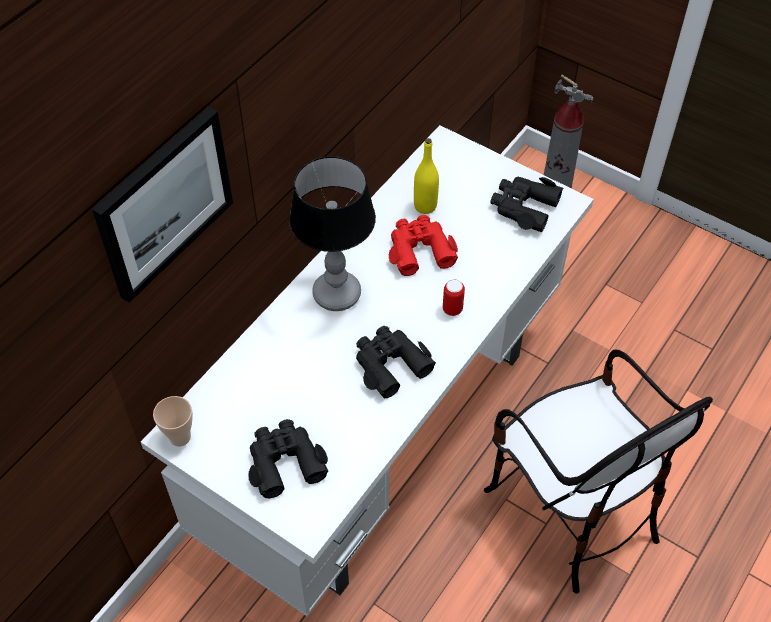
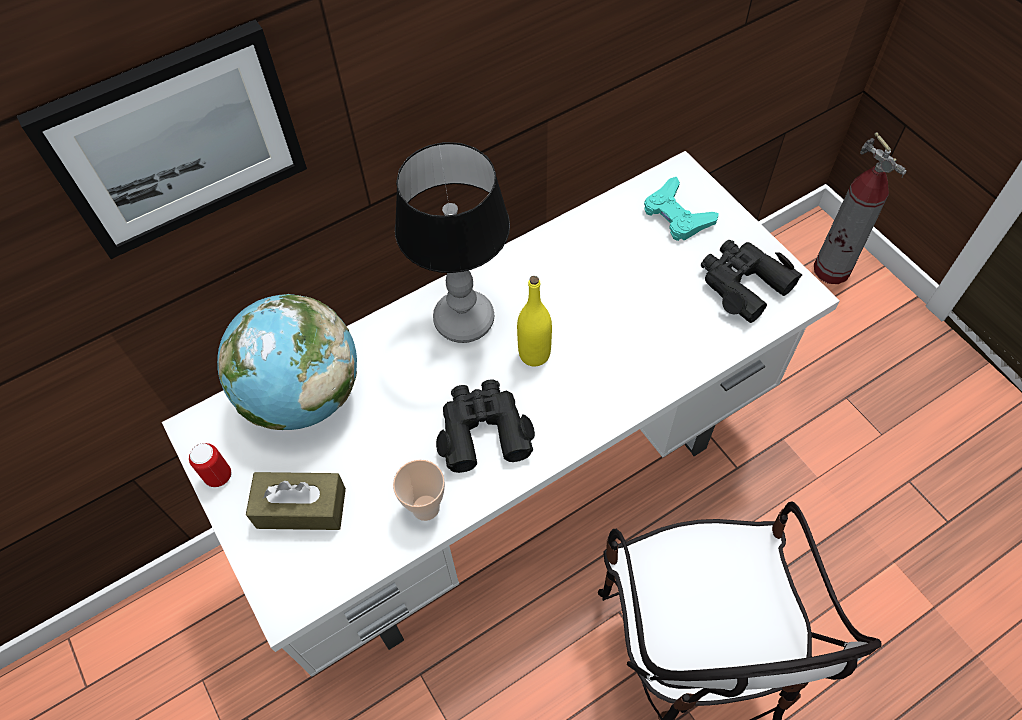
camera: 25 degrees right, 5 degrees up
(180, 437) = (204, 432): cup -> cup (425, 507)
(242, 386) = (303, 395): none -> globe
(284, 461) = (301, 508): black binoculars -> brown tissue box
(419, 249) = (588, 296): red binoculars -> none
(425, 206) = (620, 245): yellow bottle -> yellow bottle (534, 354)
(452, 309) = (592, 386): can -> can (218, 476)
(455, 173) = (676, 215): none -> turquoise game controller

